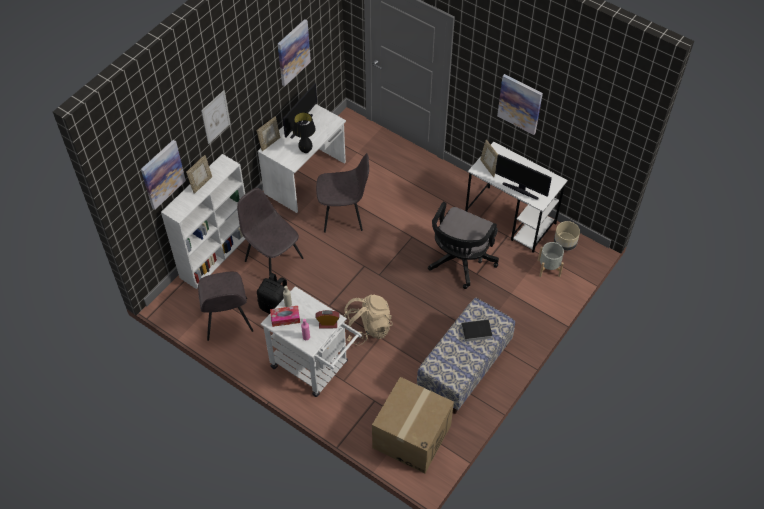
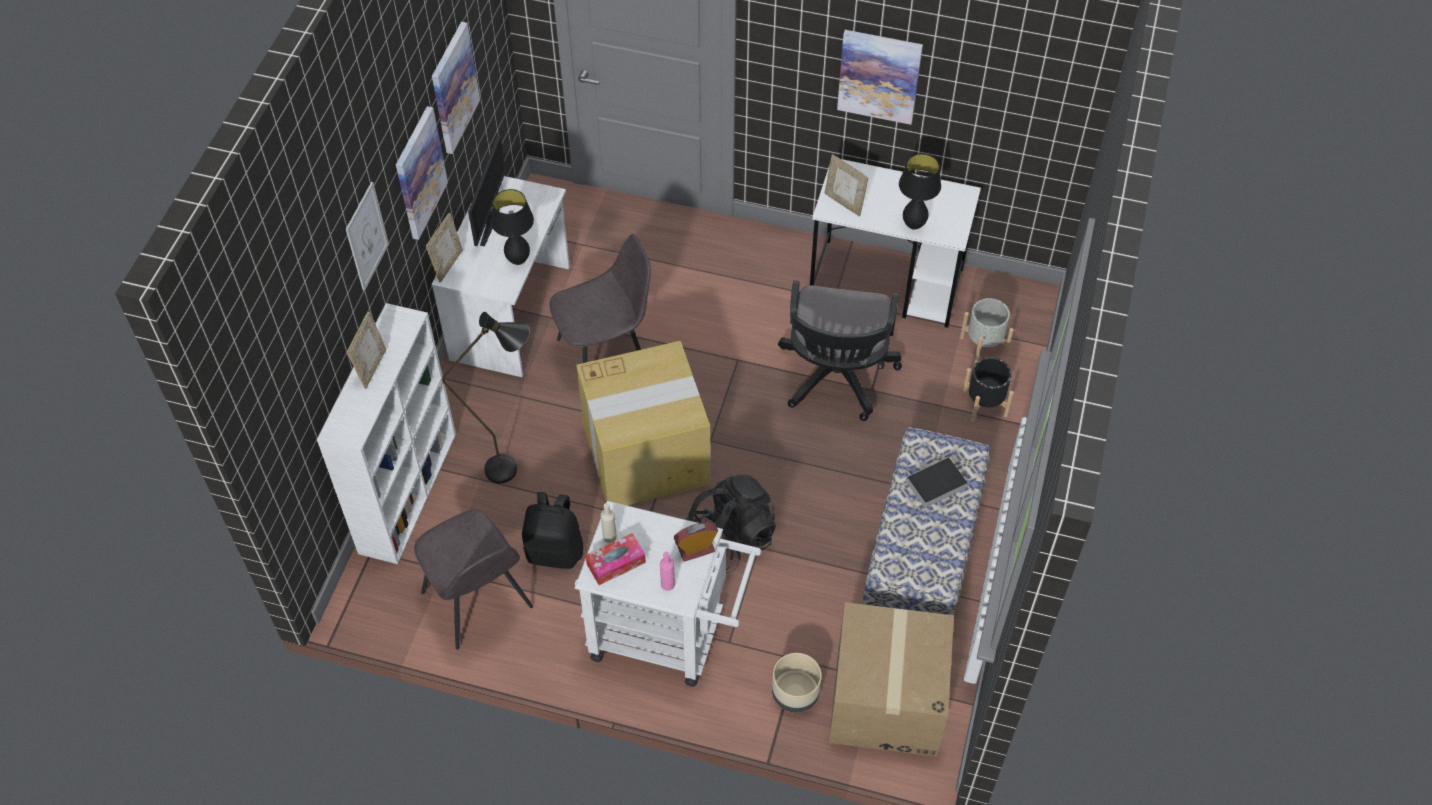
camera: 20 degrees left, 0 degrees up
(162, 174) = (307, 367): picture -> picture (419, 173)
(273, 258) = (513, 468): grey chair -> black floor lamp
(344, 272) = (647, 454): none -> cardboard box
(367, 328) = (730, 538): beige backpack -> black backpack
(520, 190) = (913, 225): monitor -> black table lamp
(534, 300) = (984, 404): none -> black planter
(565, 243) = (991, 297): beige planter -> beige planter (795, 693)

